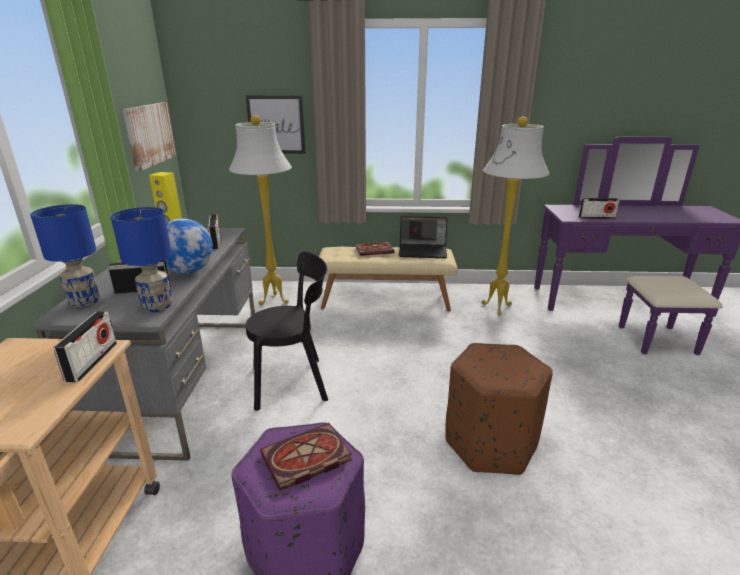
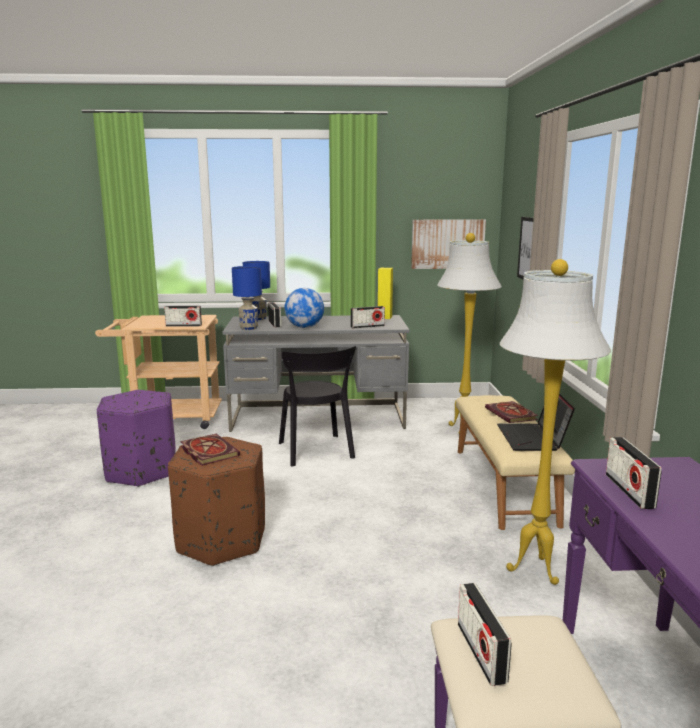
camera: 85 degrees right, 10 degrees down
(305, 459) = (135, 400): book -> book (207, 451)
(680, 291) = (481, 652): none -> radio

